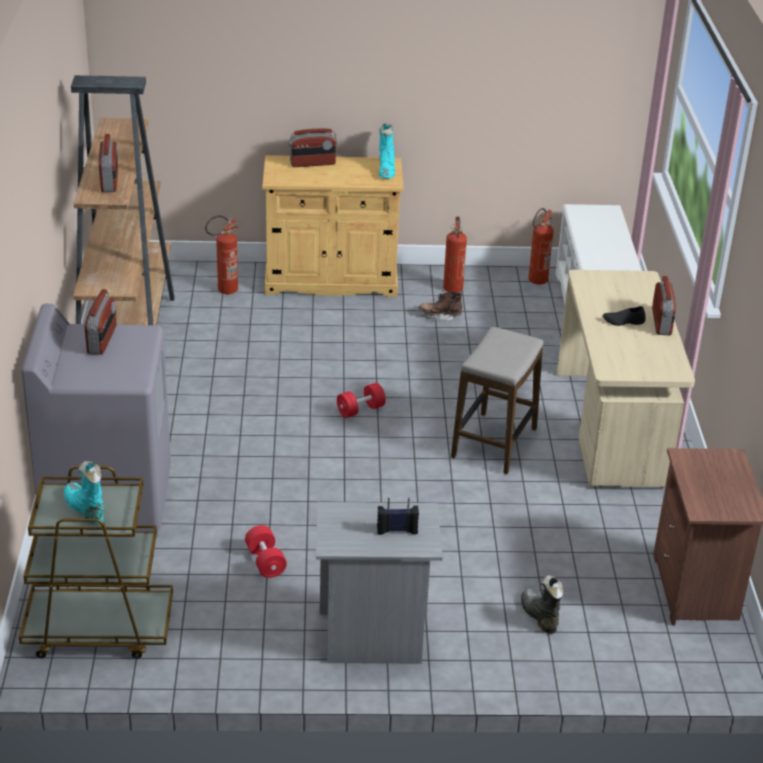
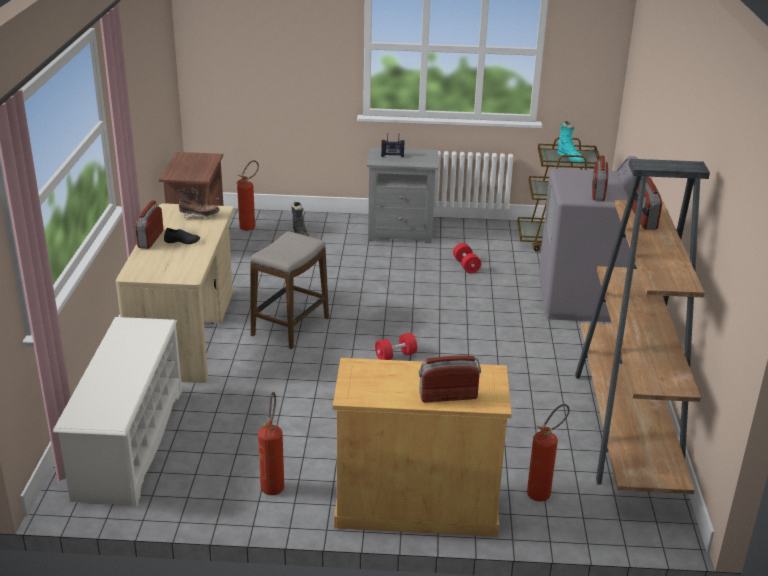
camera: 175 degrees left, 5 degrees down
(387, 171) = (355, 383): turquoise boot -> none
(440, 316) = (299, 449): brown boot -> brown boot (199, 215)
(535, 282) = (168, 495): fire extinguisher -> fire extinguisher (250, 226)

